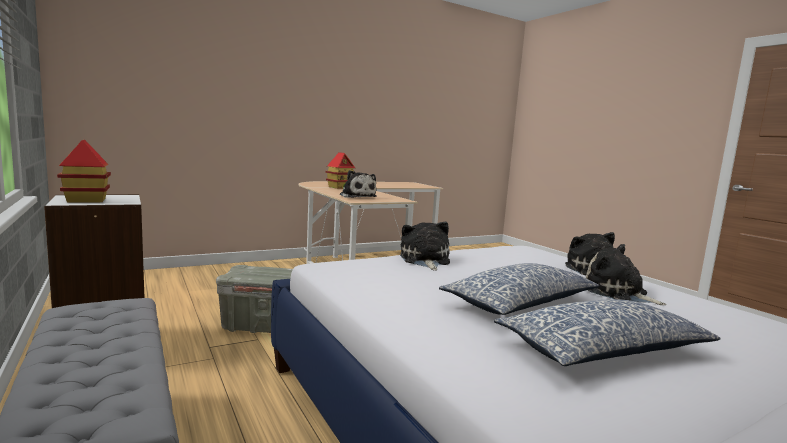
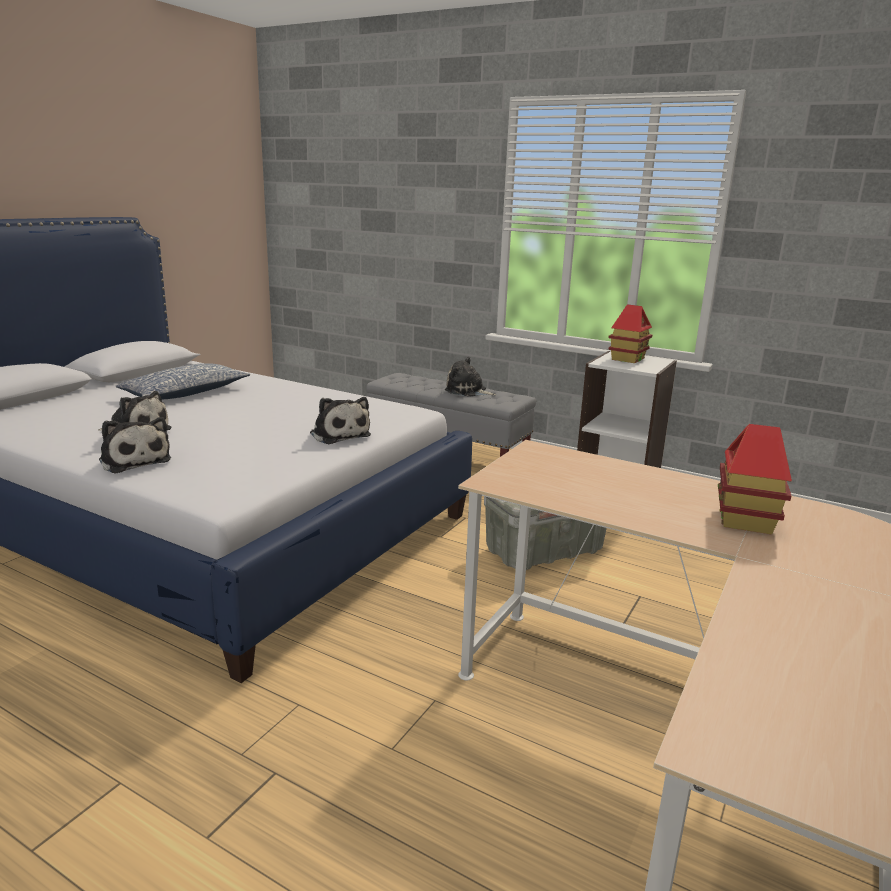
camera: 150 degrees right, 10 degrees up
(357, 196) = (580, 470): plush toy -> plush toy (467, 391)
(522, 304) = (232, 409): pillow -> none

